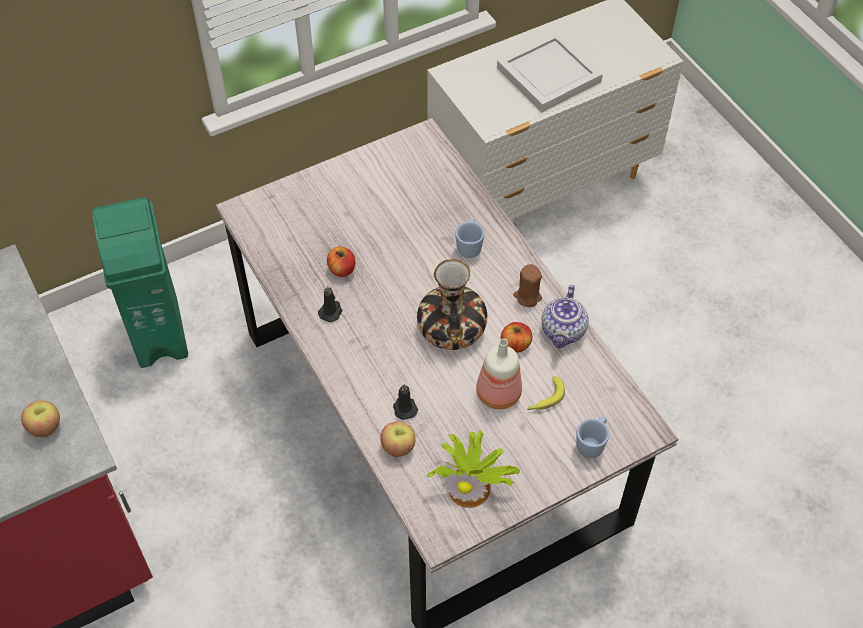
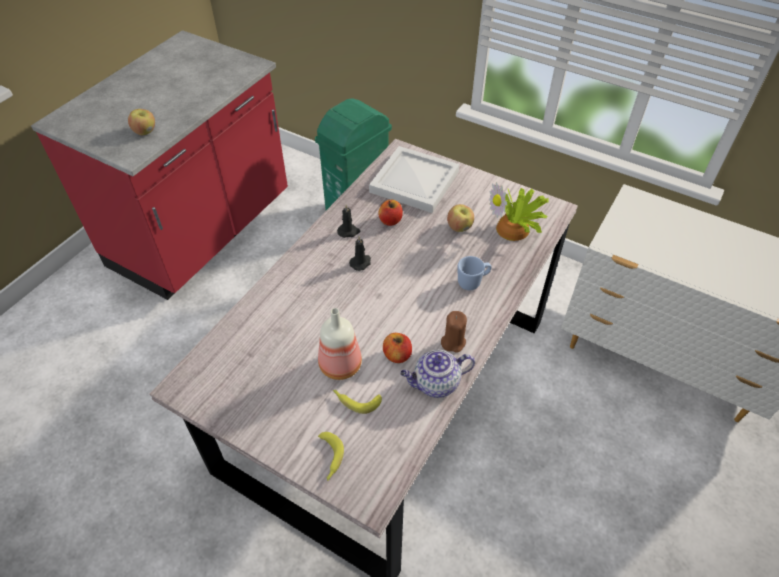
camera: 60 degrees right, 5 degrees down
(398, 447) = (250, 323): apple -> apple (459, 227)
(404, 407) = (289, 311): black candle -> black candle (361, 262)
(451, 329) = (383, 306): vase -> none
(471, 485) = (239, 386): potted plant -> potted plant (515, 229)
(547, 75) = (701, 254): white tray -> white tray (414, 181)
(592, 444) = (329, 458): blue mug -> banana

